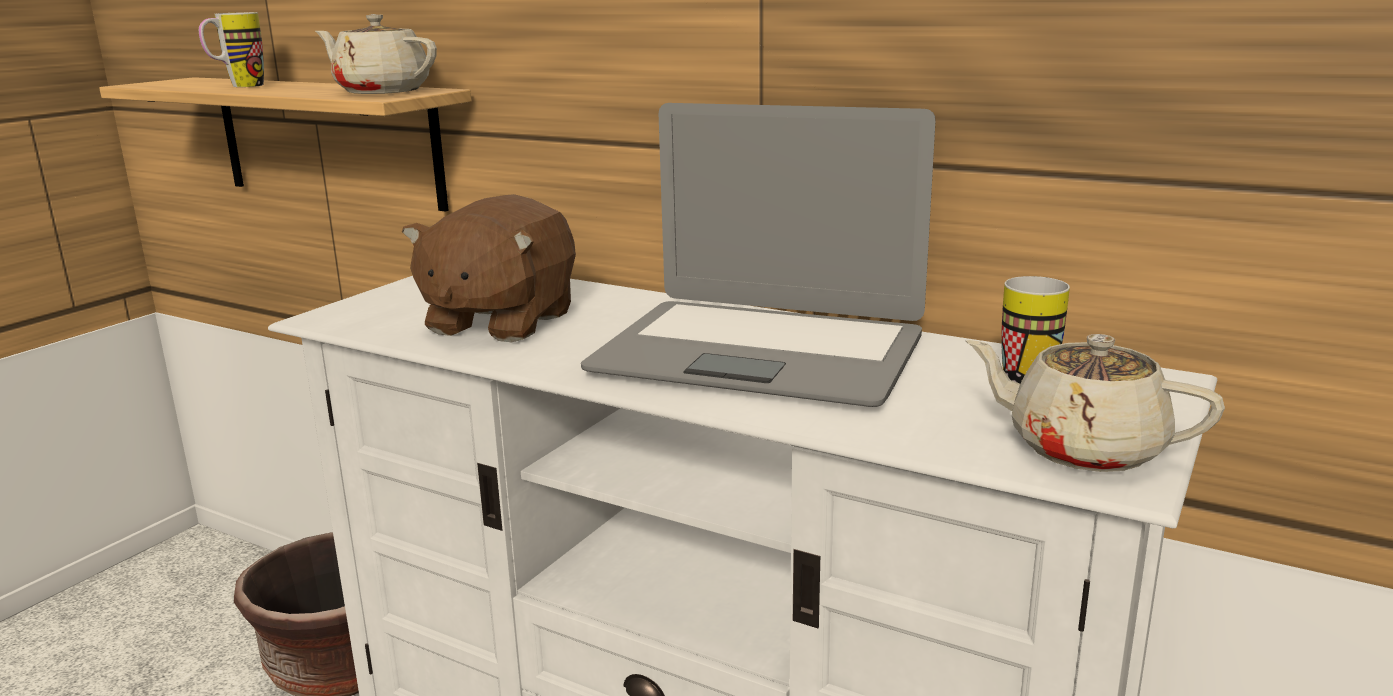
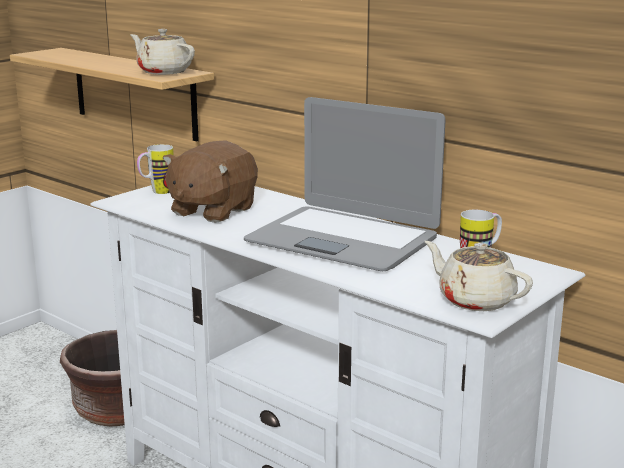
camera: 10 degrees right, 0 degrees up
(238, 86) = (86, 60): mug -> mug (156, 192)

